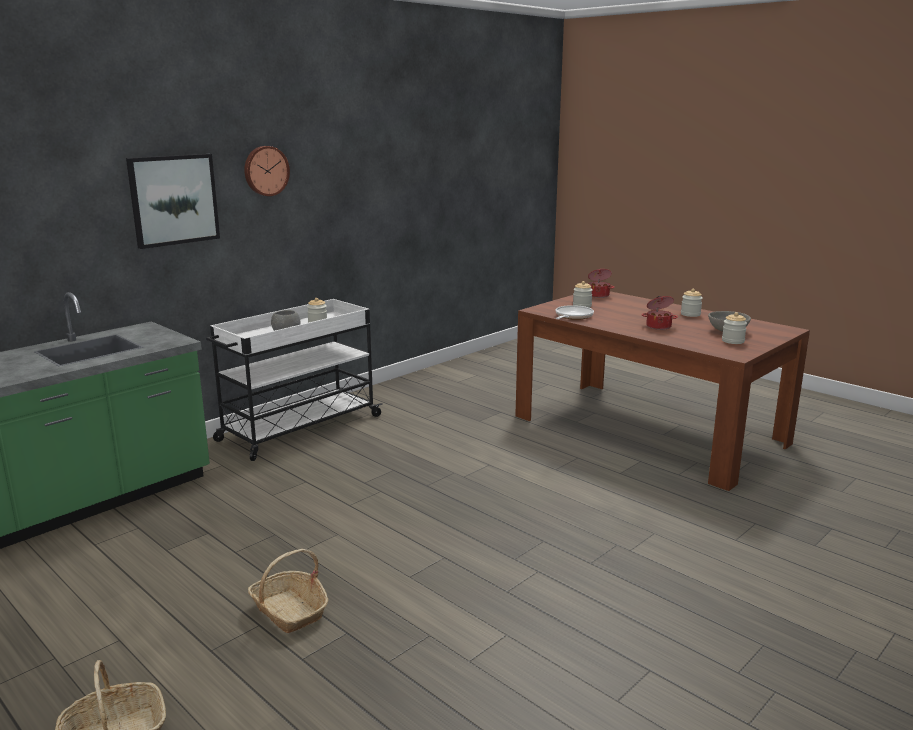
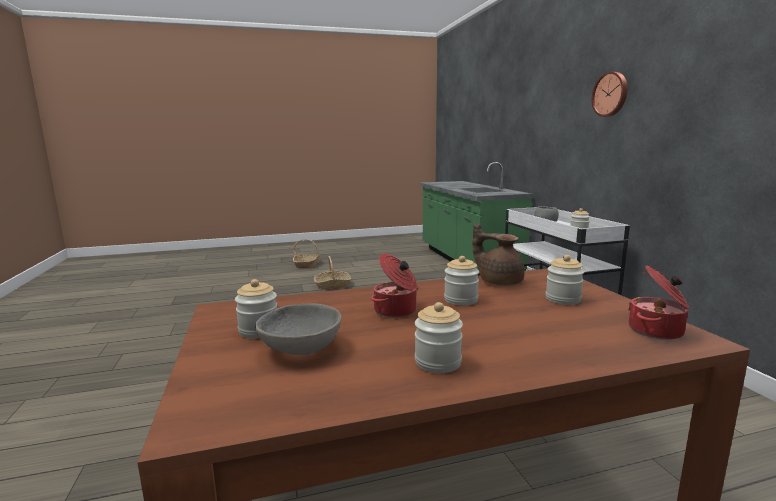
camera: 120 degrees right, 5 degrees down
(173, 200) = (554, 117): picture -> none
(572, 316) = (499, 281): frying pan -> brown teapot
(619, 319) = (461, 300): none -> jar

